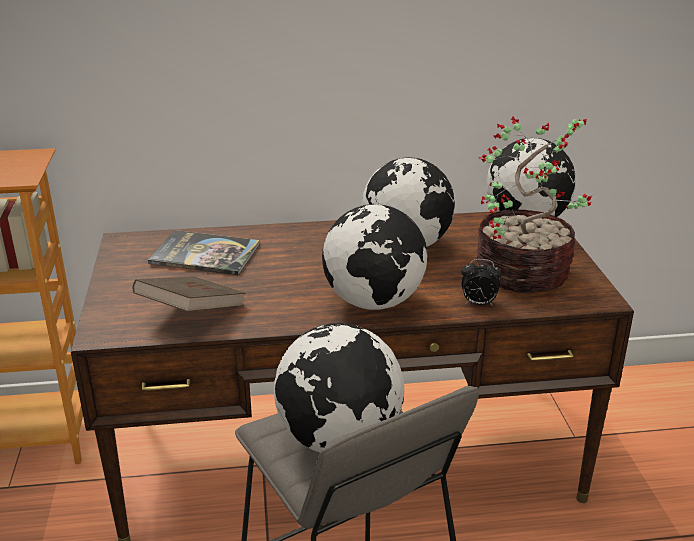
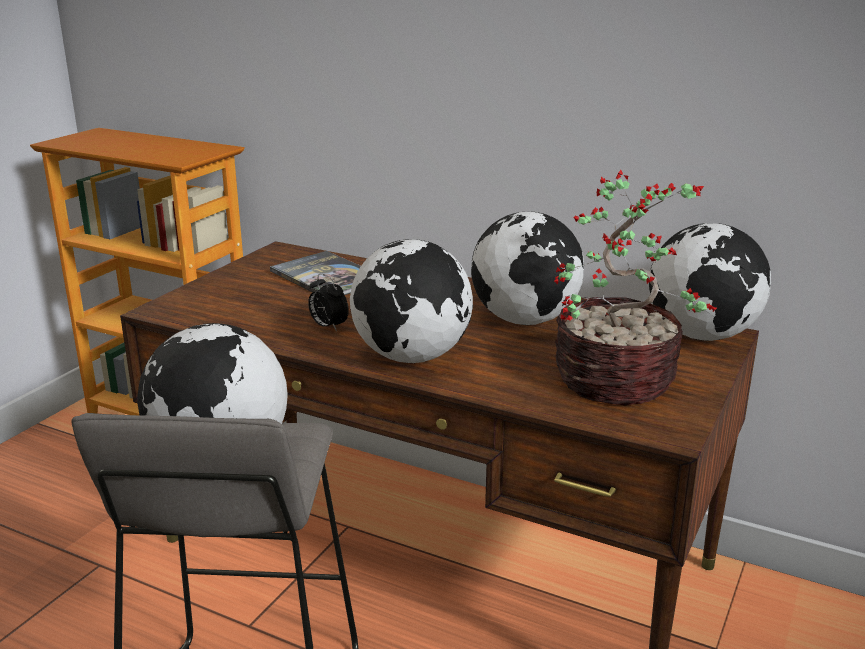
camera: 35 degrees right, 5 degrees down
(192, 313) = (245, 317): brown book -> none
(478, 304) = (516, 392): alarm clock -> alarm clock (328, 327)

